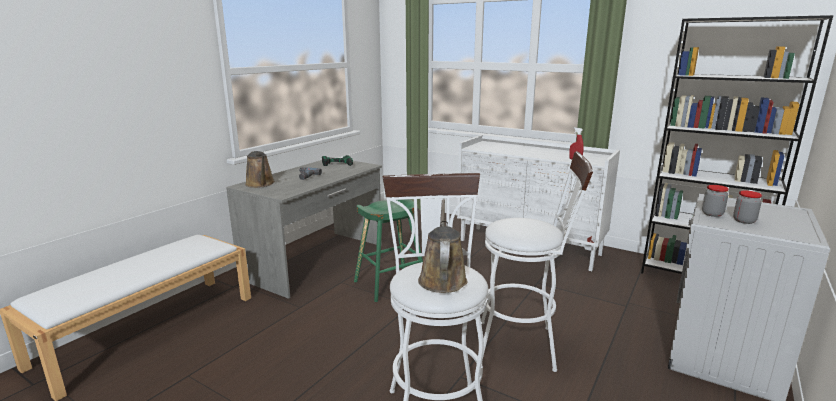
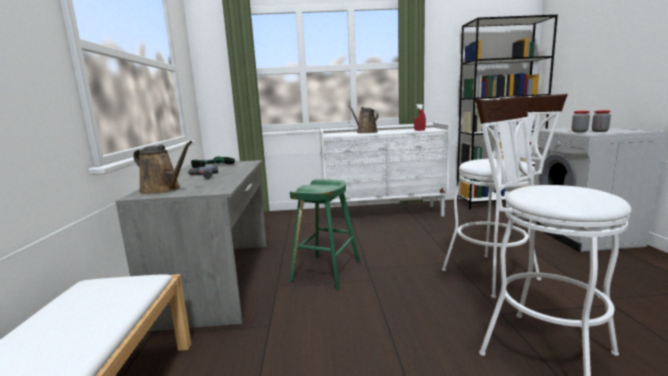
camera: 35 degrees left, 5 degrees down
(442, 278) = (572, 191): brown watering can -> brown watering can (365, 132)

